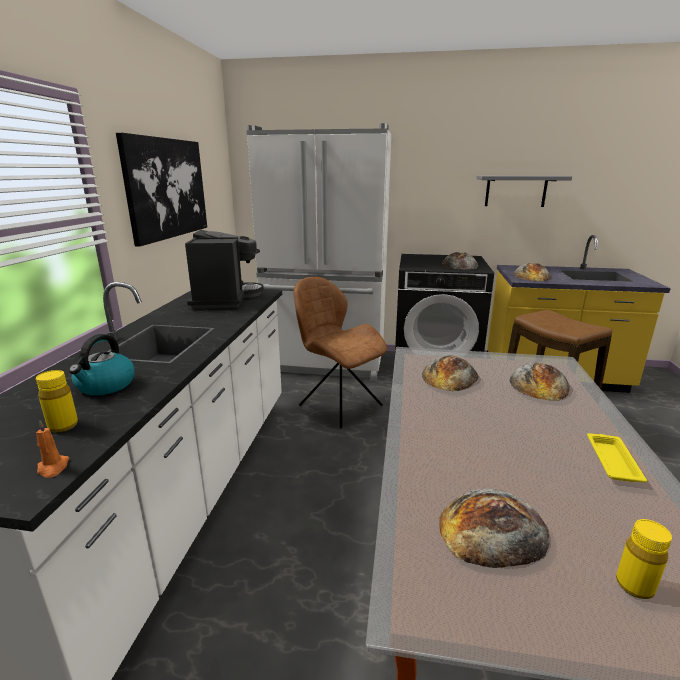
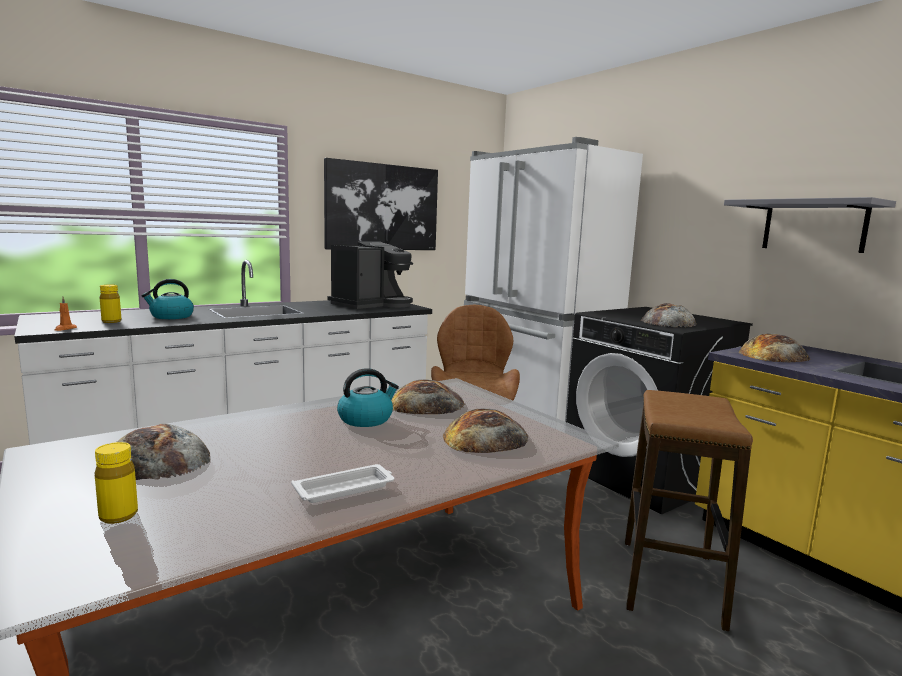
camera: 45 degrees right, 10 degrees down
(464, 406) = (366, 419): none -> kettle
(612, 460) = (346, 488): yellow tray -> white tray

